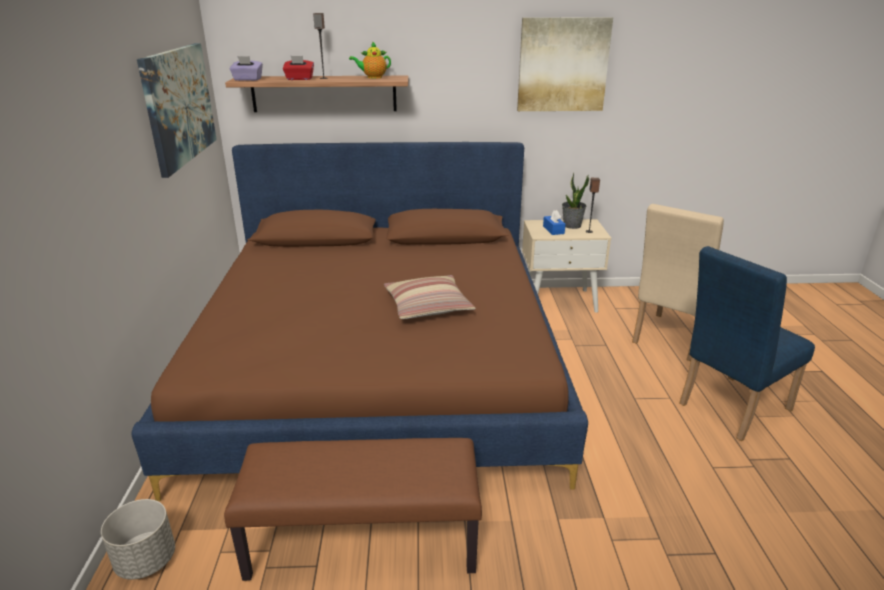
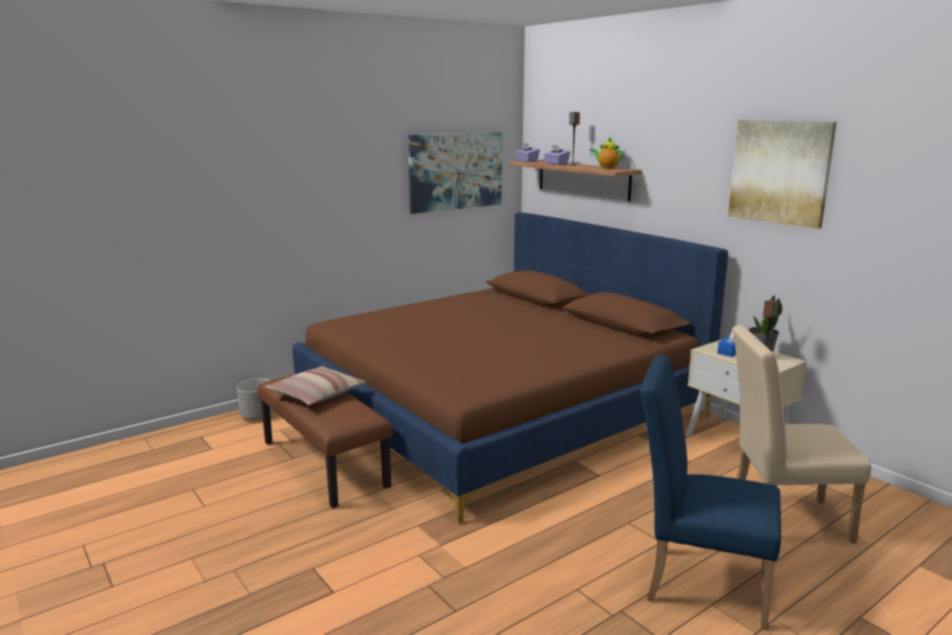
camera: 55 degrees right, 10 degrees down
(299, 79) = (556, 164): red tissue box -> purple tissue box
(428, 306) = (492, 347): pillow -> pillow (317, 394)

